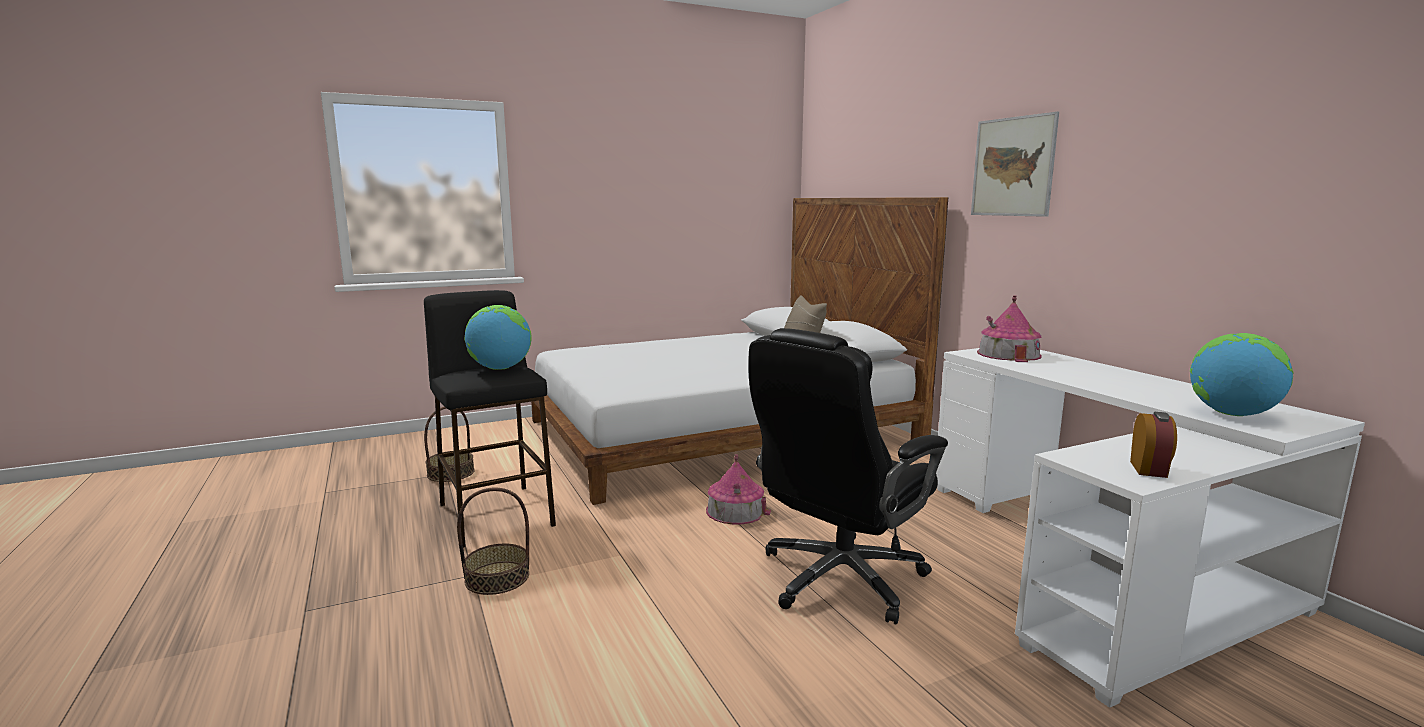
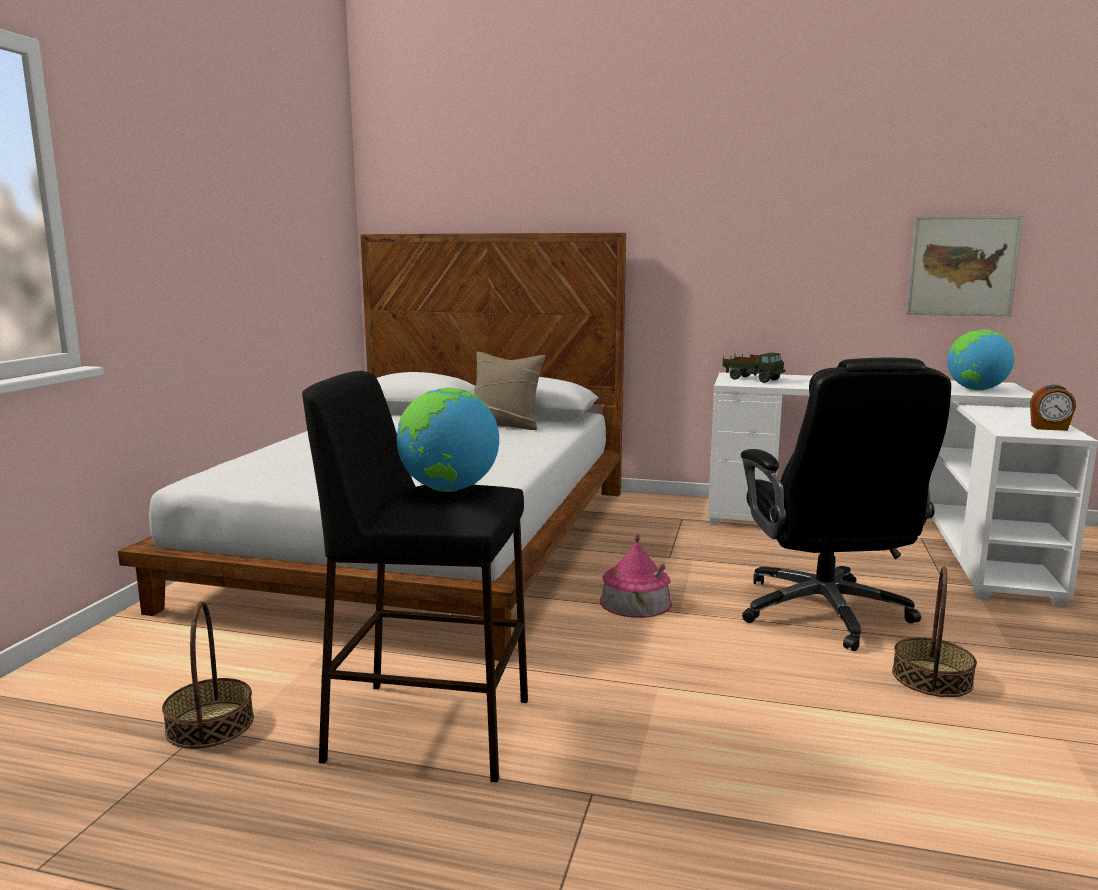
camera: 50 degrees left, 0 degrees up
(497, 578) = (623, 778): basket -> basket (932, 678)
(1008, 354) = (752, 379): toy house -> toy truck
(1013, 167) = (702, 203): picture -> picture (962, 266)
(1149, 469) = (1049, 428): alarm clock -> alarm clock turned 135 degrees clockwise

